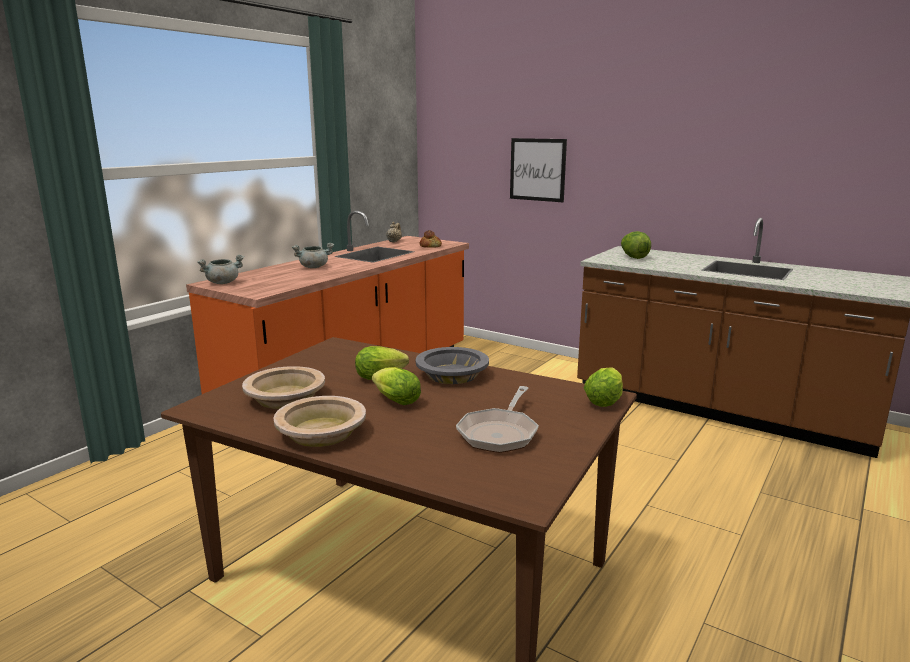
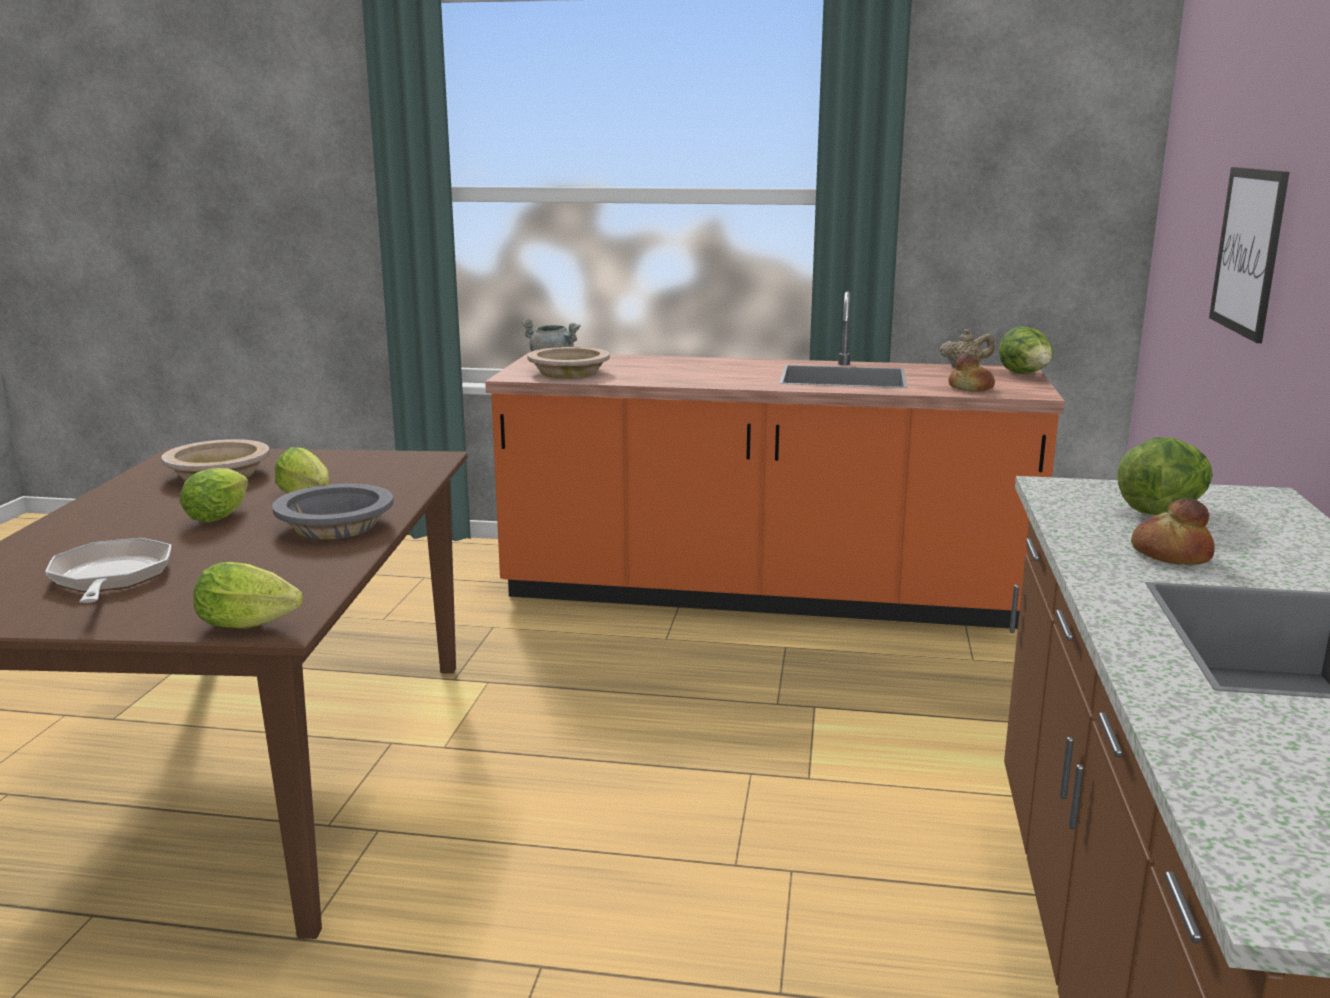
camera: 65 degrees right, 0 degrees up
(314, 267) = (695, 369): grey cooking pot -> none
(321, 432) = (112, 505): beige bowl -> beige bowl (569, 373)
(419, 238) = (1025, 375): none -> lettuce
(499, 433) = (111, 579): frying pan -> frying pan turned 75 degrees clockwise
(677, 264) = (1170, 554): none -> bread

